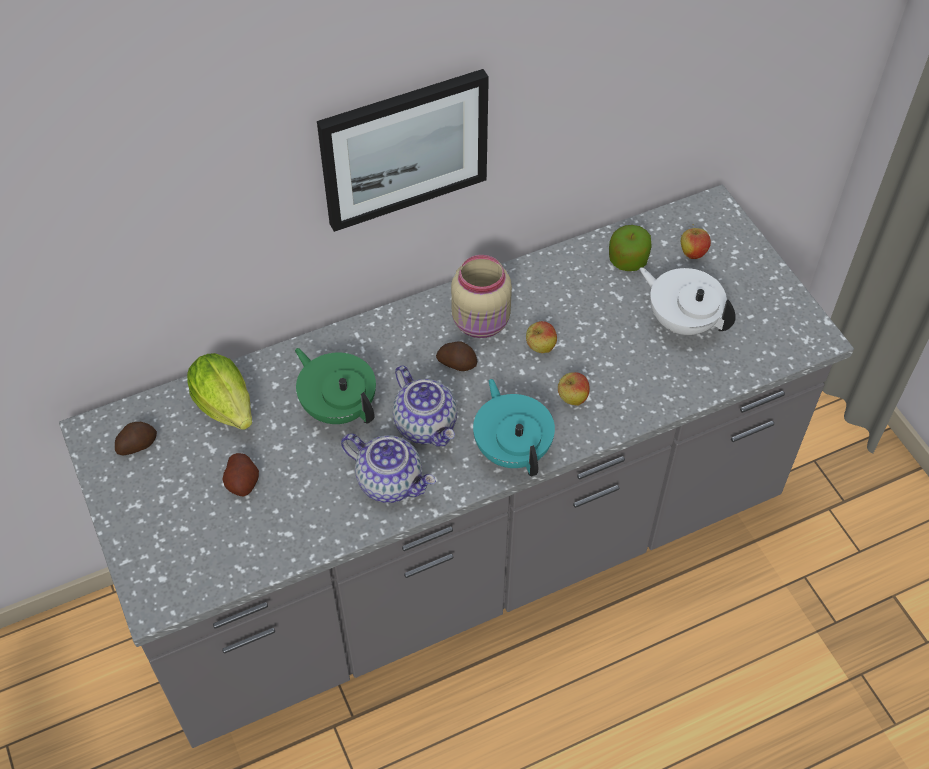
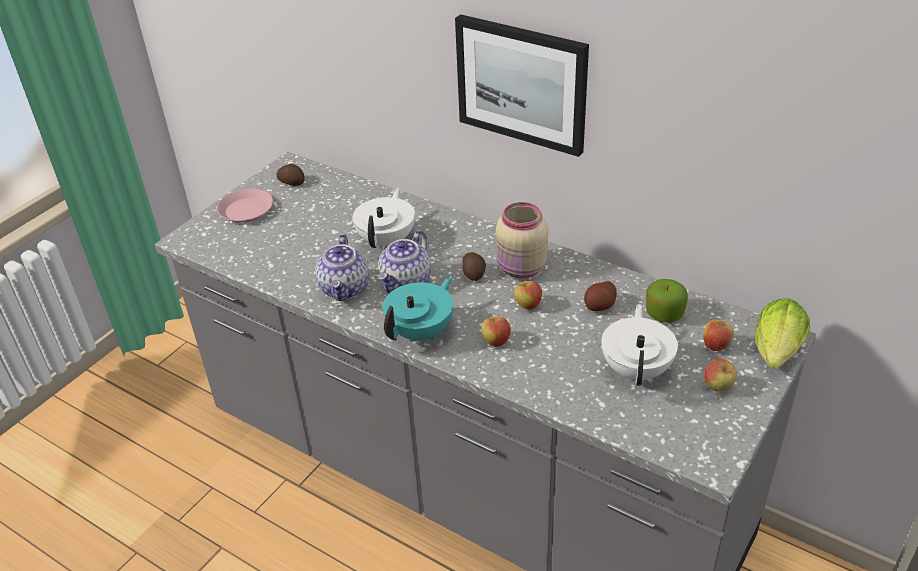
camera: 60 degrees right, 15 degrees down
(153, 515) = (246, 210): none -> pink plate
(228, 410) = (346, 201): lettuce -> lettuce (776, 355)
(242, 482) = (295, 230): potato -> potato (599, 306)
(339, 406) = (387, 240): green teapot -> white teapot
(739, 282) = (718, 387): none -> apple

